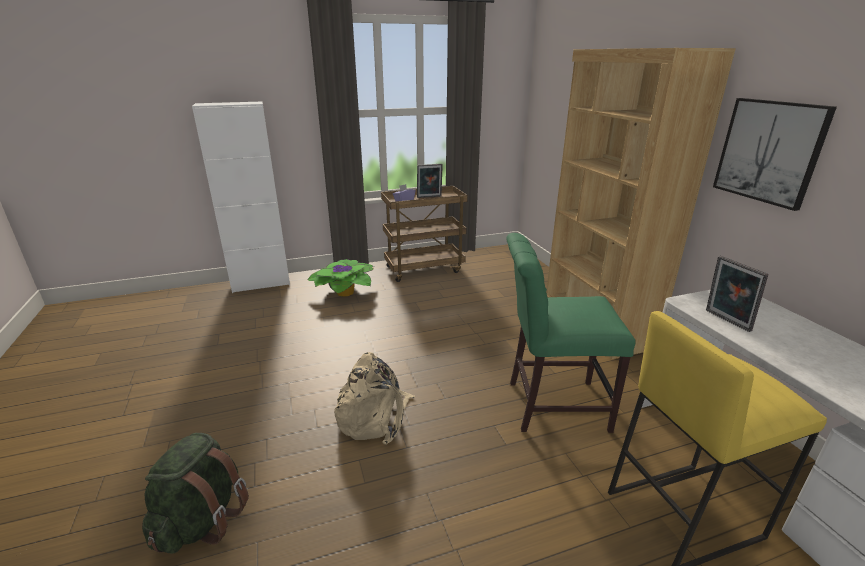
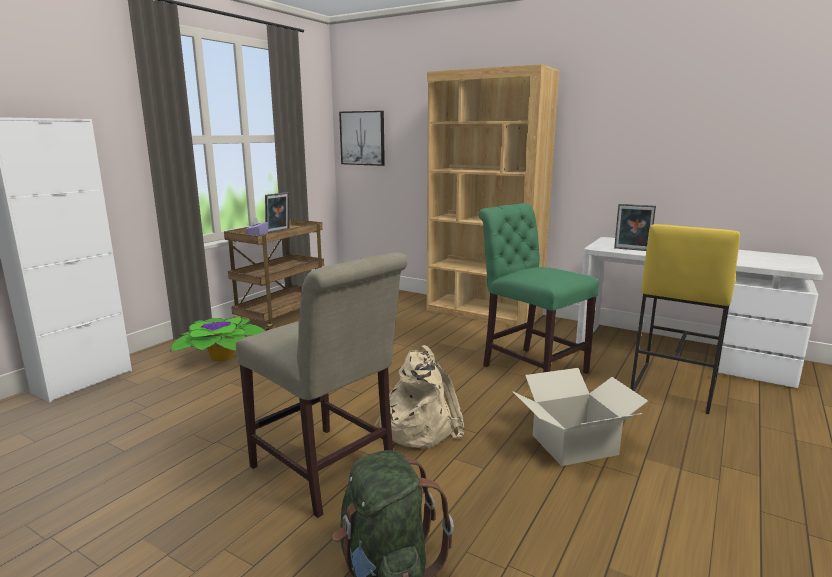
camera: 40 degrees left, 10 degrees down
(276, 420) = (326, 472): none -> beige chair
(464, 511) = (575, 445): none -> cardboard box
(550, 405) = (530, 367): green chair -> green chair turned 90 degrees clockwise
(769, 151) = (601, 137): picture -> picture (362, 138)

